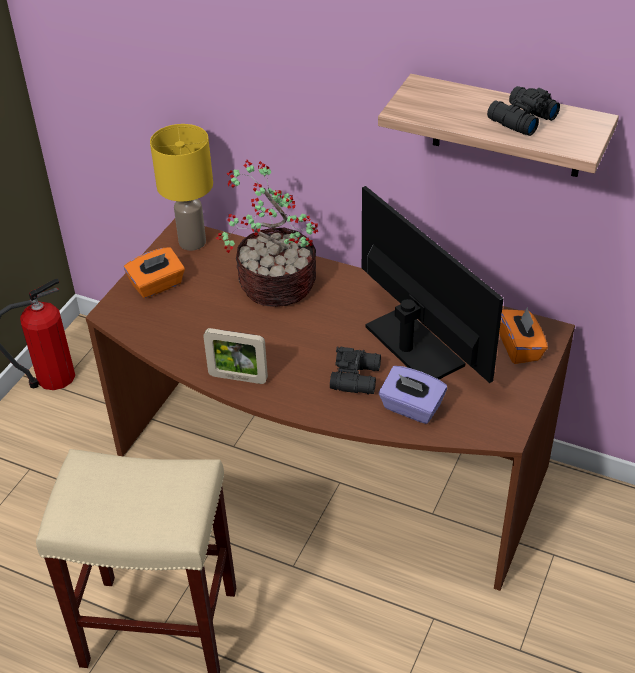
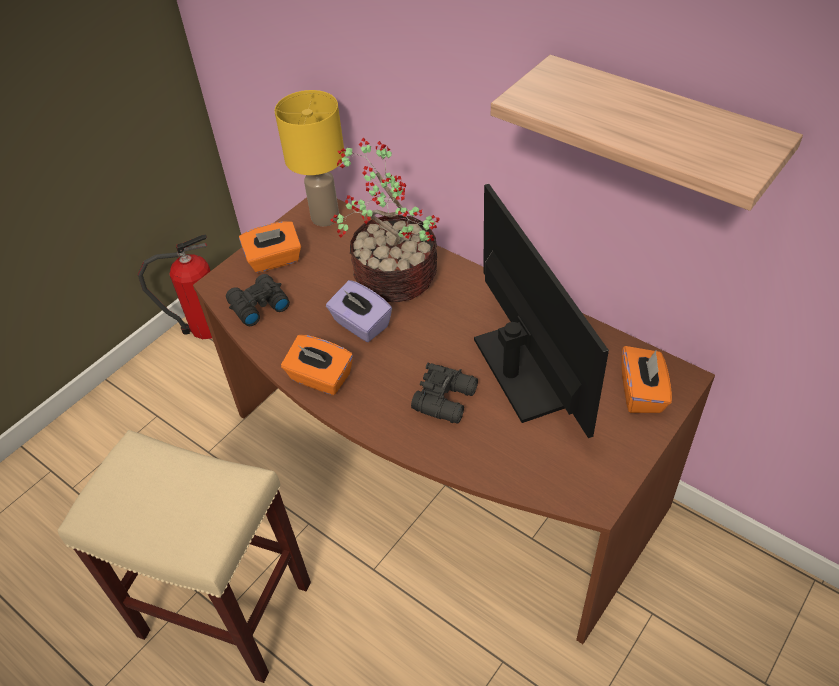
camera: 15 degrees right, 5 degrees up
(238, 378) = (320, 378): picture frame -> orange tissue box
(411, 408) = (496, 448): purple tissue box -> purple tissue box (360, 325)
(520, 119) = (668, 126): black binoculars -> black binoculars (257, 306)

